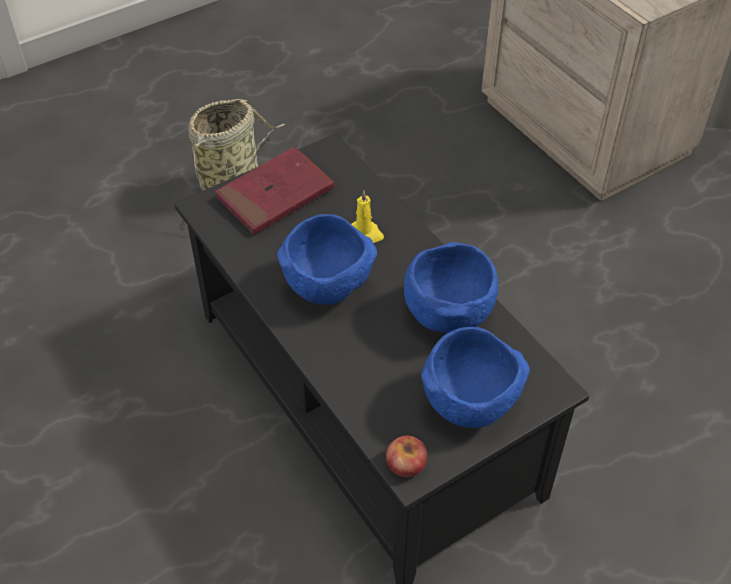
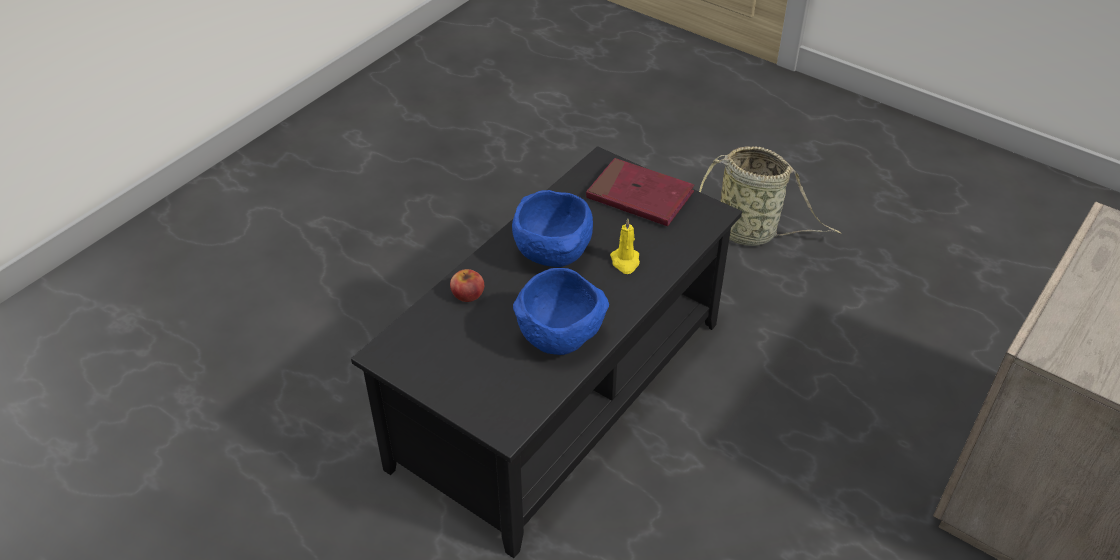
camera: 70 degrees right, 5 degrees down
(406, 464) = (390, 348): apple -> apple (468, 294)
(470, 402) = (467, 374): blue bowl -> none

